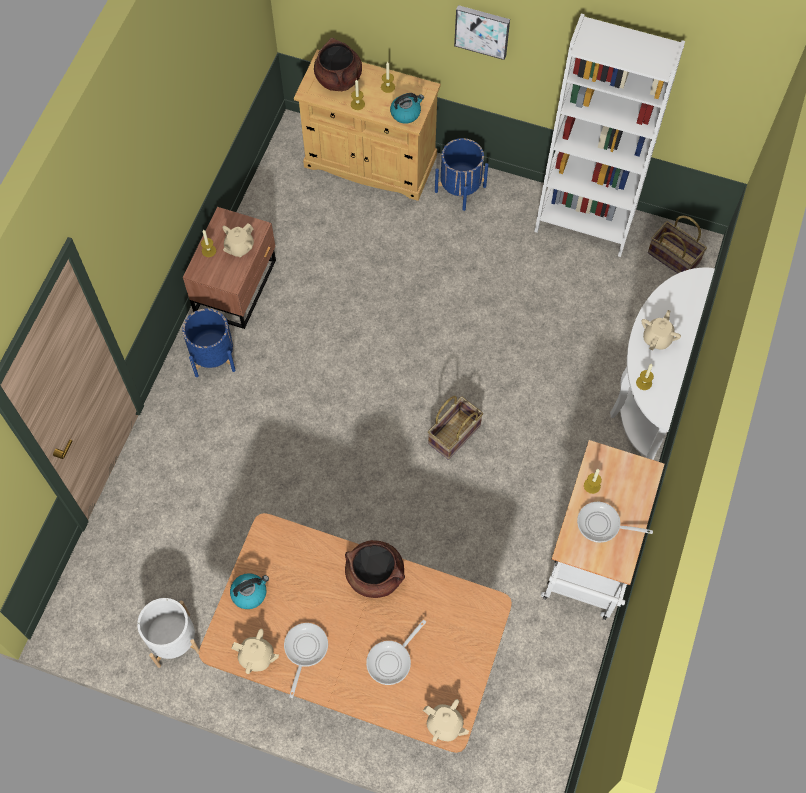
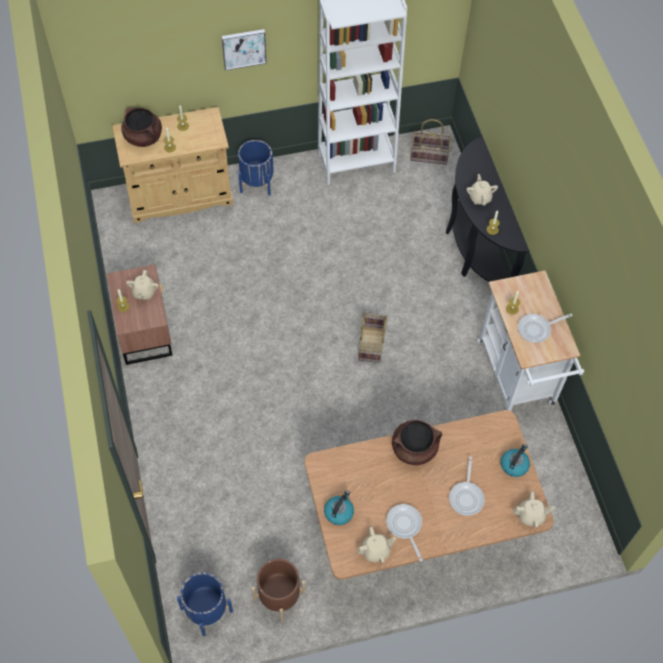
camera: 35 degrees left, 5 degrees down
(173, 640) = (279, 596): white planter -> brown planter
(213, 356) = (163, 386): blue planter -> blue planter (206, 610)
(406, 113) = (209, 137): kettle -> kettle (514, 464)
(645, 392) = (473, 249): white console table -> black console table

